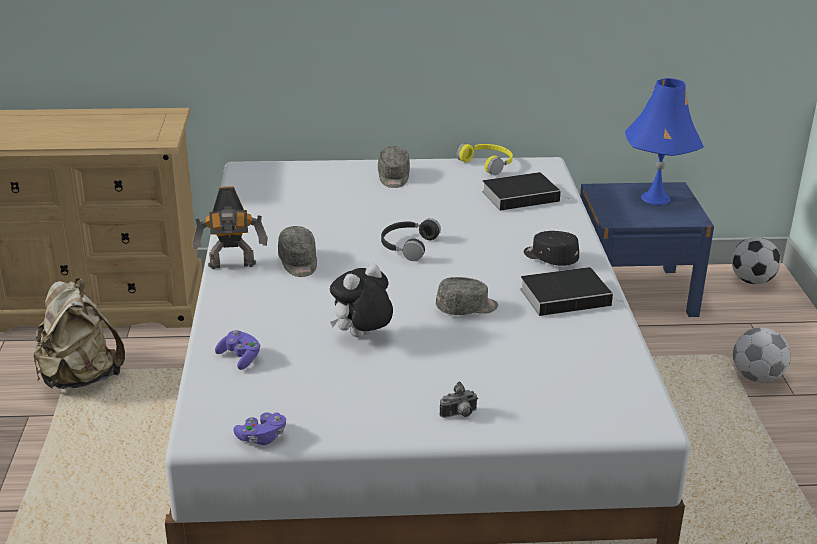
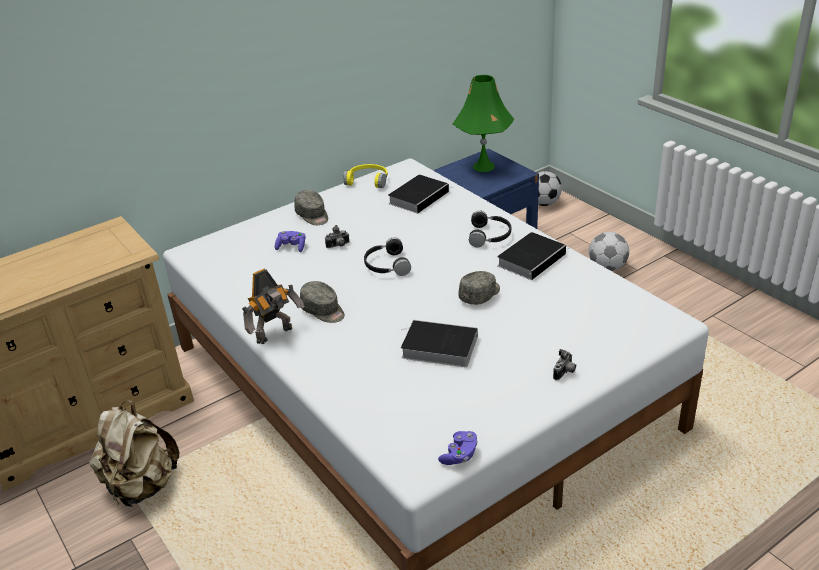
camera: 30 degrees left, 5 degrees up
(240, 357) = (371, 403): purple game controller -> purple game controller (292, 247)
(362, 337) = (437, 347): plush toy -> book
(384, 212) = (338, 246): none -> camera
(550, 258) = (490, 236): black cap -> black headphones
(655, 198) = (483, 167): blue table lamp -> green table lamp

